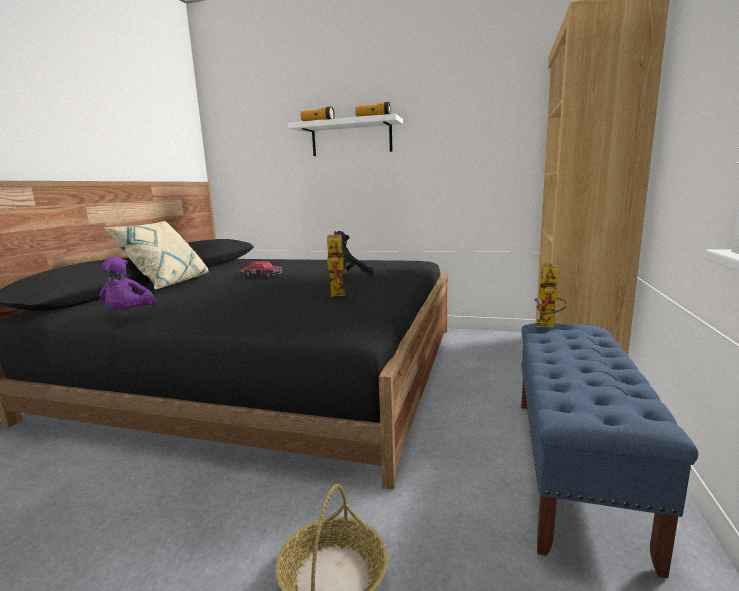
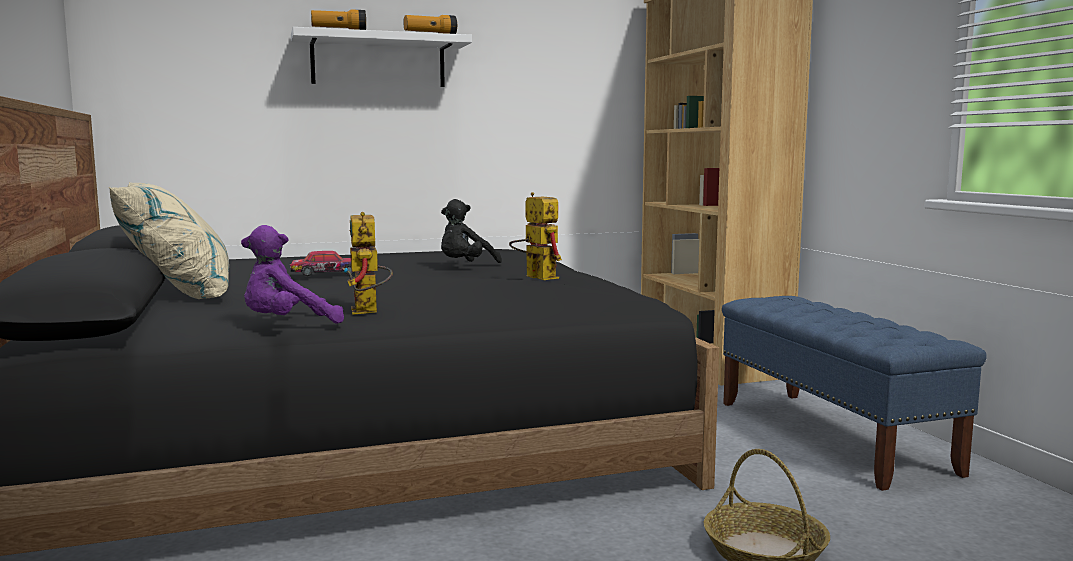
camera: 35 degrees left, 5 degrees down
(129, 315) = (288, 325): purple plush toy -> purple plush toy turned 105 degrees clockwise
(548, 326) = (758, 298): toy robot -> toy robot (368, 312)

